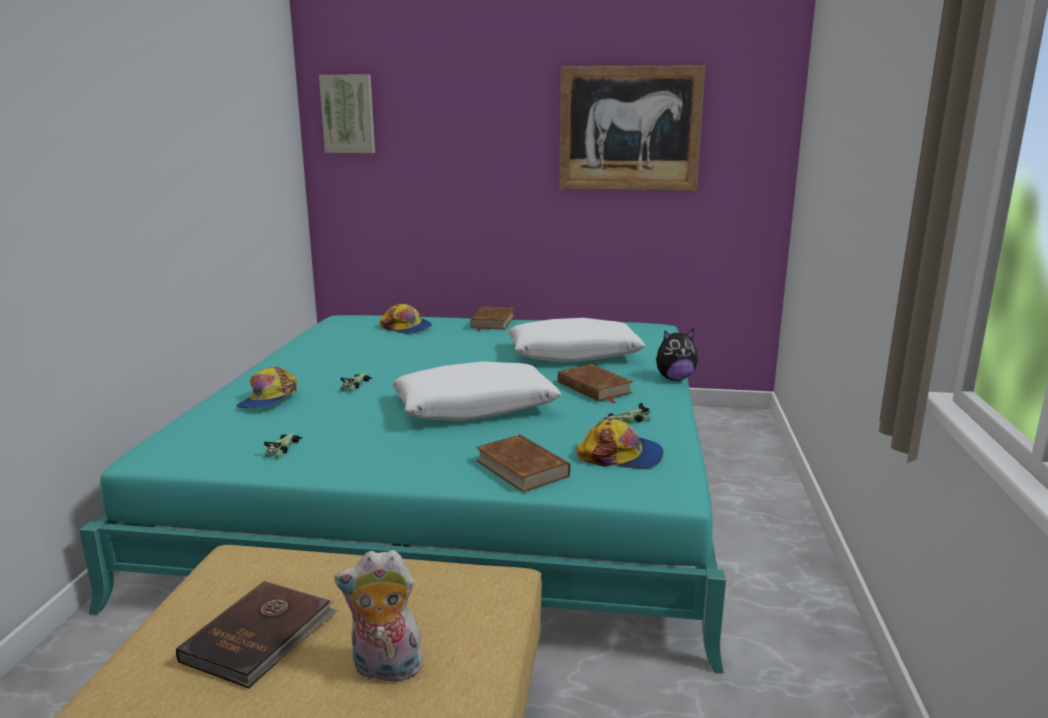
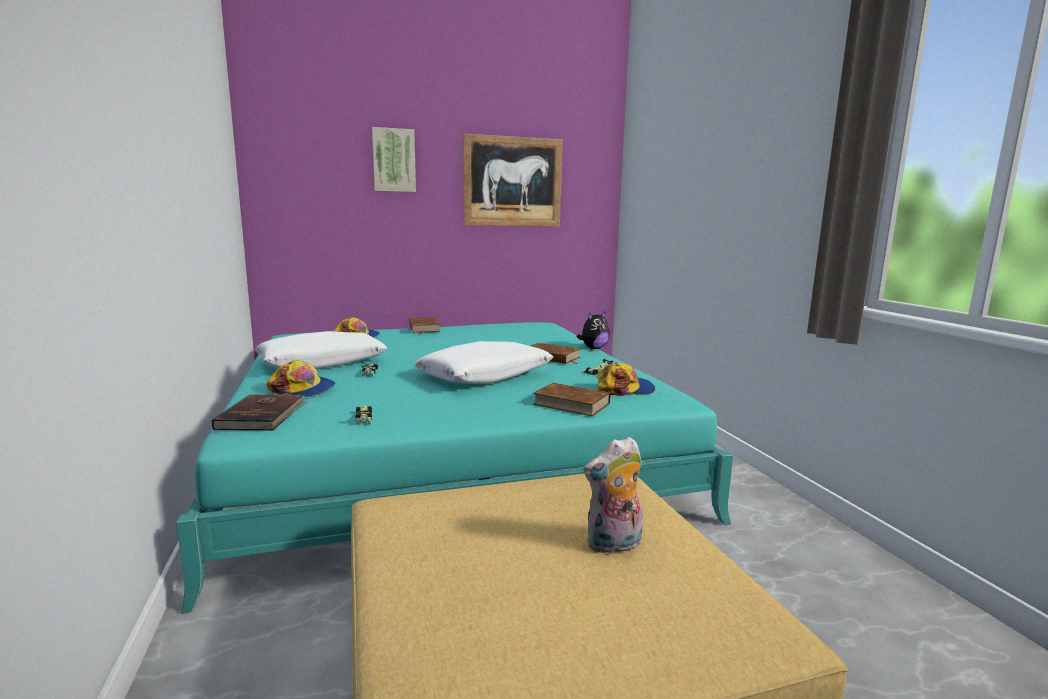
camera: 25 degrees left, 5 degrees down
(261, 636) = (489, 549): brown book -> brown book (263, 416)
(269, 399) = (302, 389): cap -> cap turned 60 degrees counterclockwise
(348, 114) = (285, 162): picture -> picture (394, 160)
(573, 354) = (511, 341): white pillow -> white pillow (322, 363)

